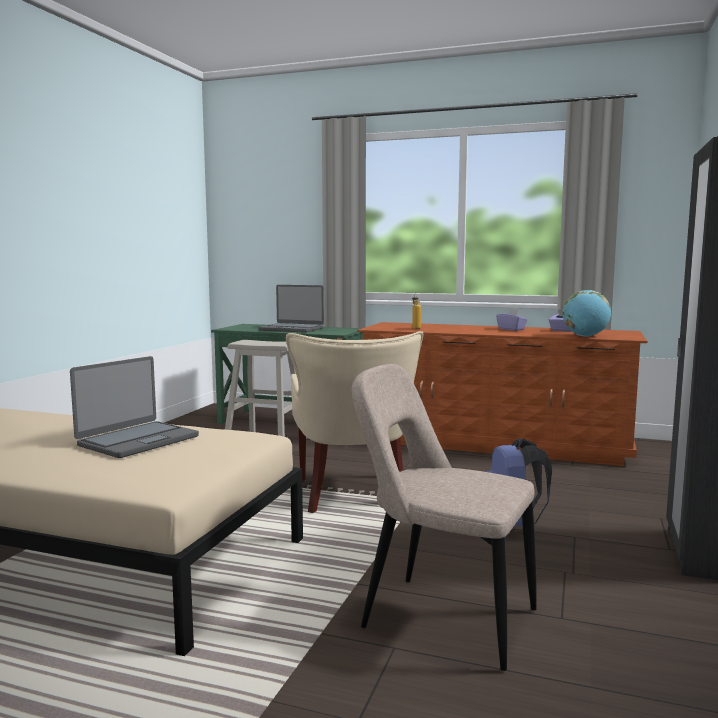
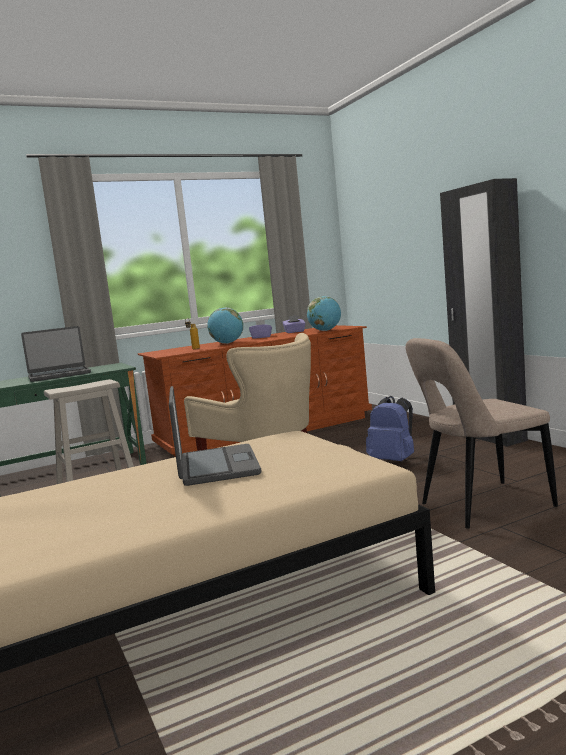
camera: 45 degrees left, 0 degrees up
(459, 329) = (227, 343): none -> globe

